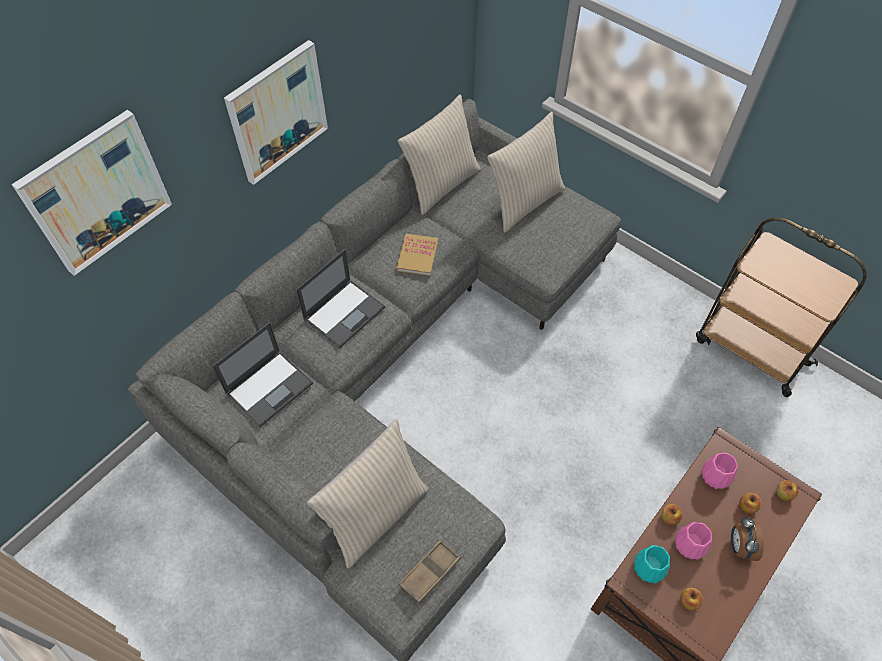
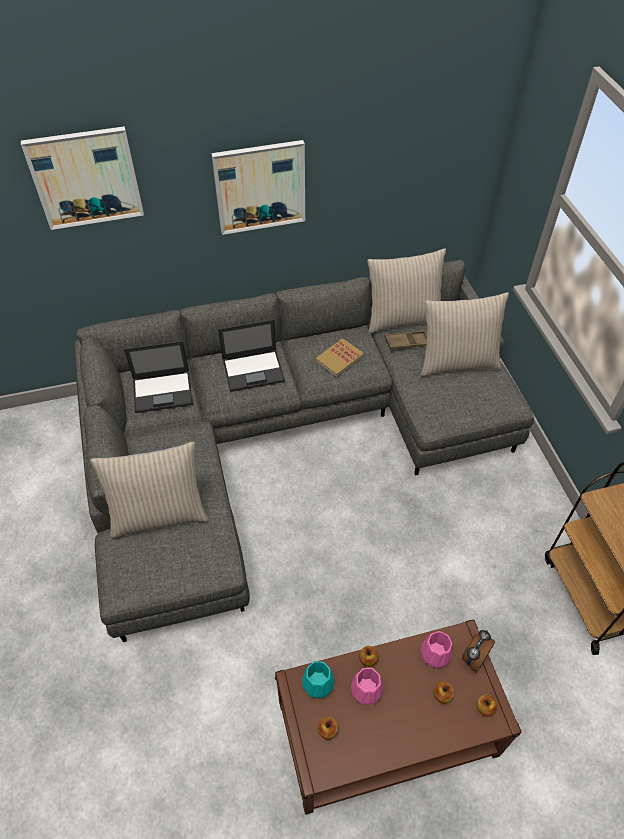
camera: 35 degrees right, 5 degrees down
(429, 572) = (160, 576): brown tray -> brown tray (407, 342)
(739, 546) = (407, 721): alarm clock -> alarm clock (474, 657)

